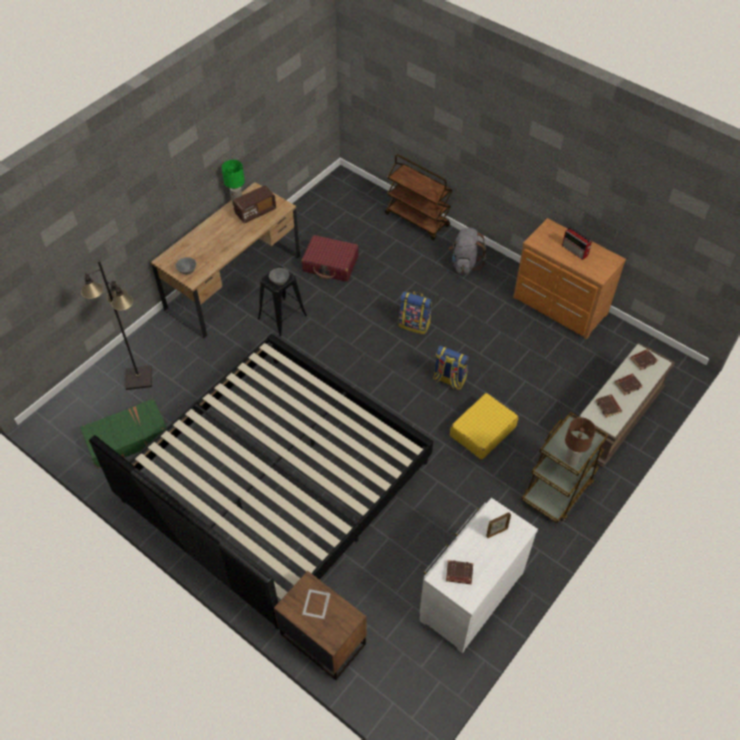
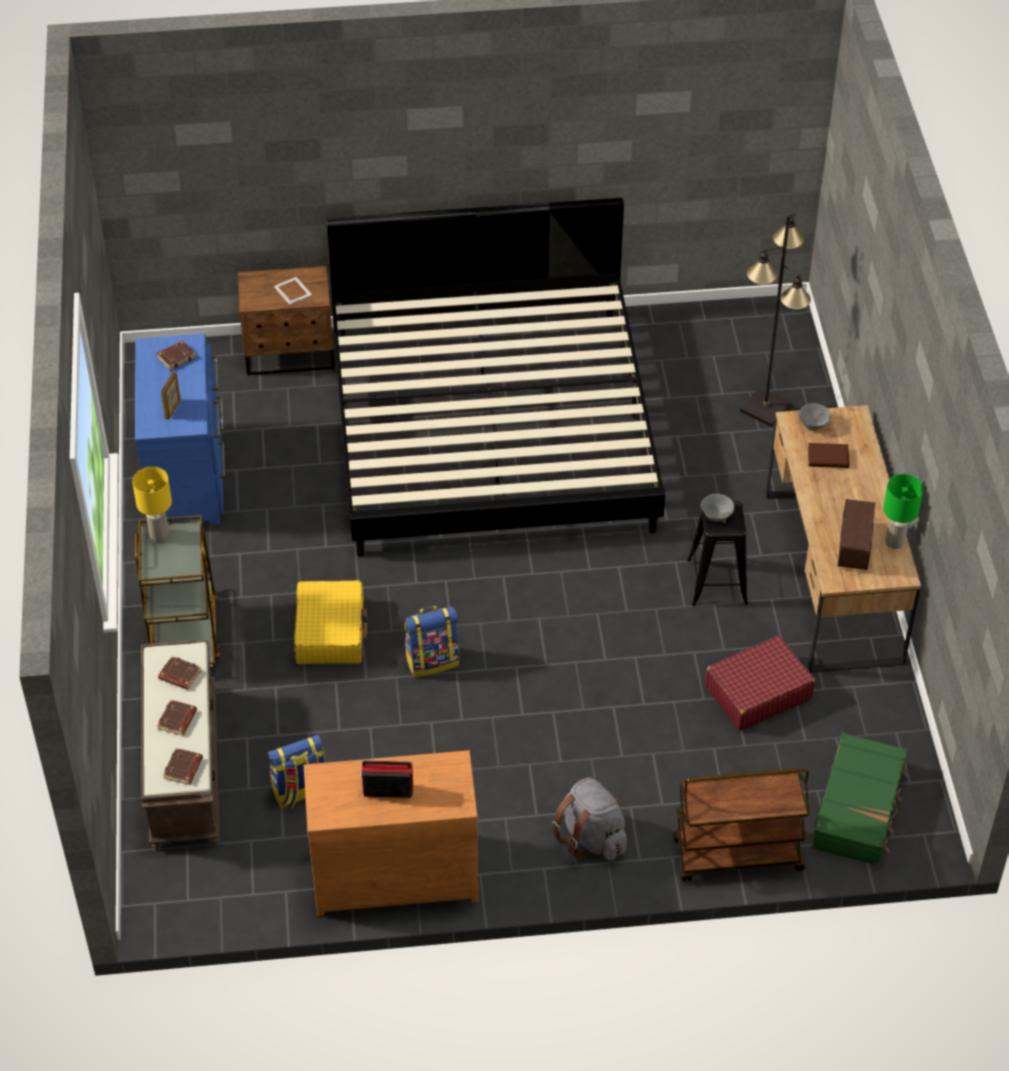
camera: 135 degrees right, 5 degrees down
(127, 438) = (688, 356): green suitcase -> green suitcase (859, 808)
(205, 253) = (828, 458): none -> brown book
(414, 324) = (552, 696): backpack -> backpack (300, 792)
(469, 595) = (188, 474): white dresser -> blue dresser
(571, 459) = (160, 535): brown table lamp -> yellow table lamp

